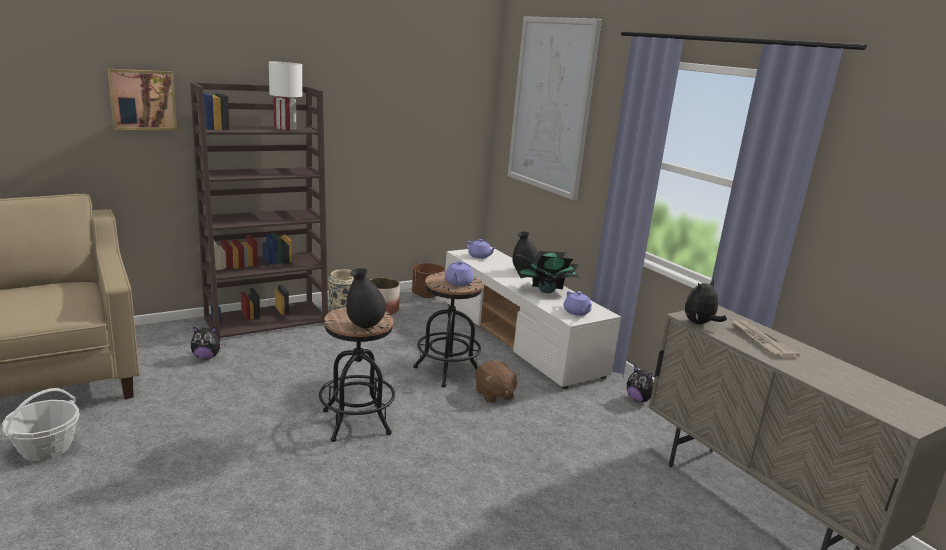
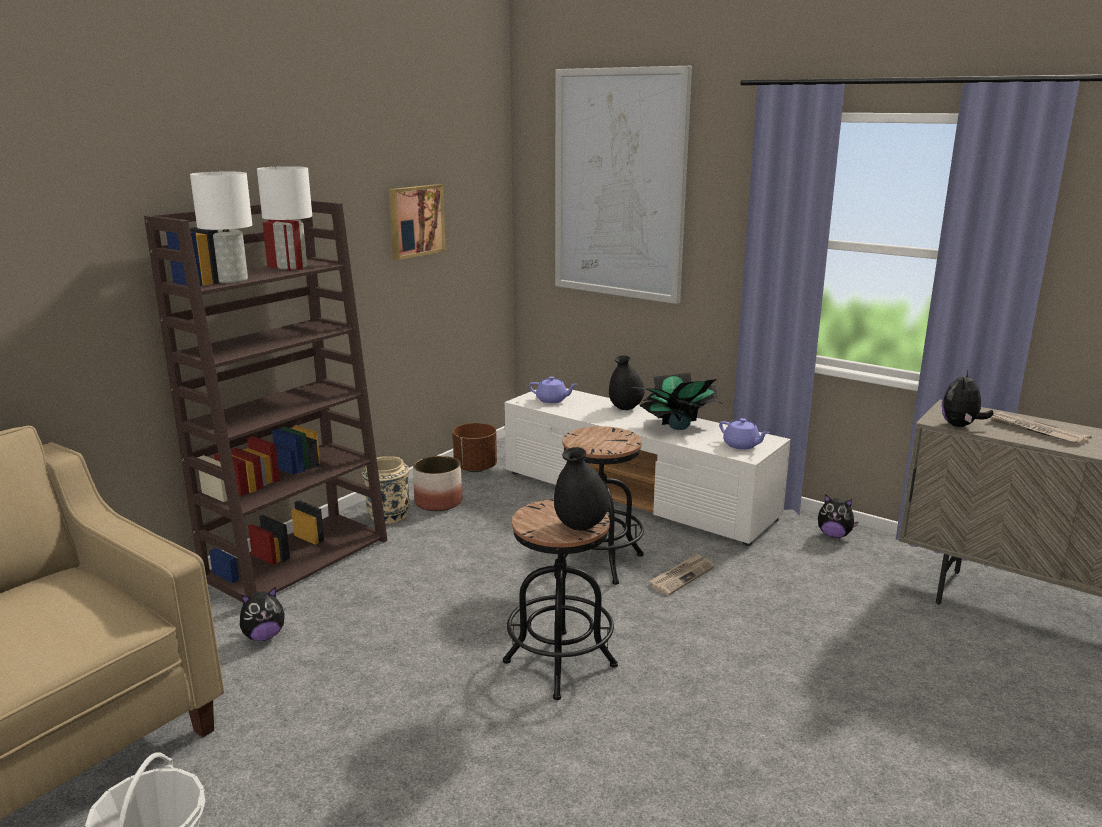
camera: 20 degrees left, 0 degrees up
(143, 99) = (74, 255): picture -> picture (415, 220)
(236, 129) = (232, 280): none -> white table lamp
(458, 283) = (610, 440): purple teapot -> none
(493, 394) = (681, 576): brown plush toy -> newspaper

